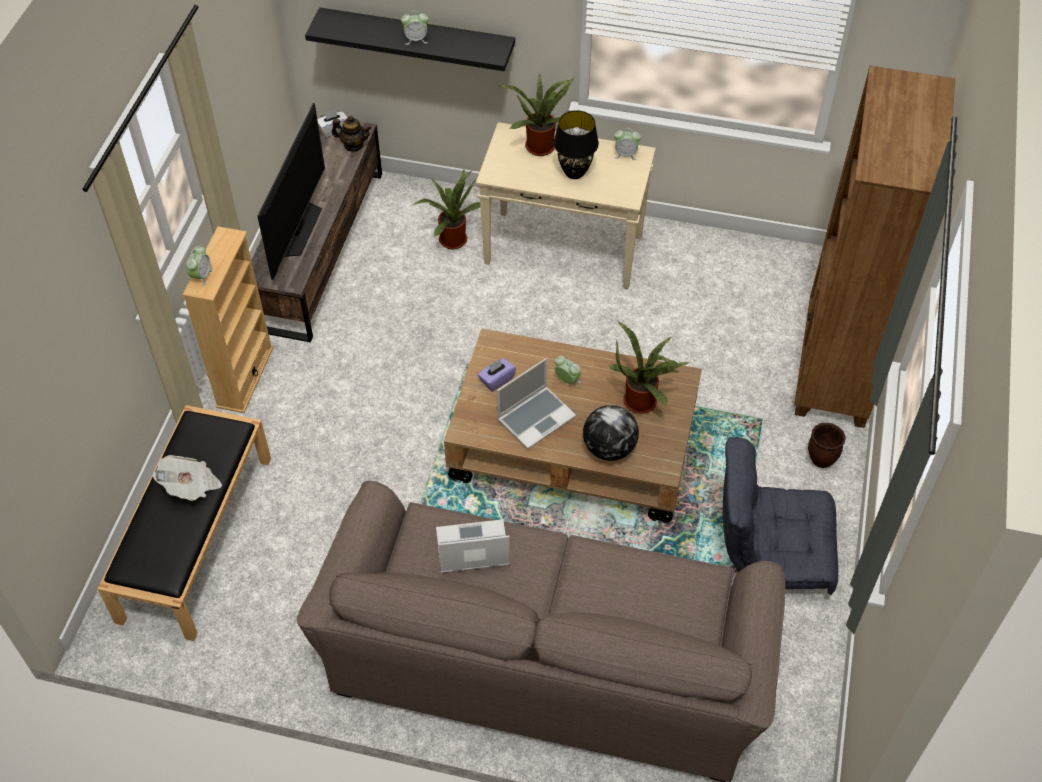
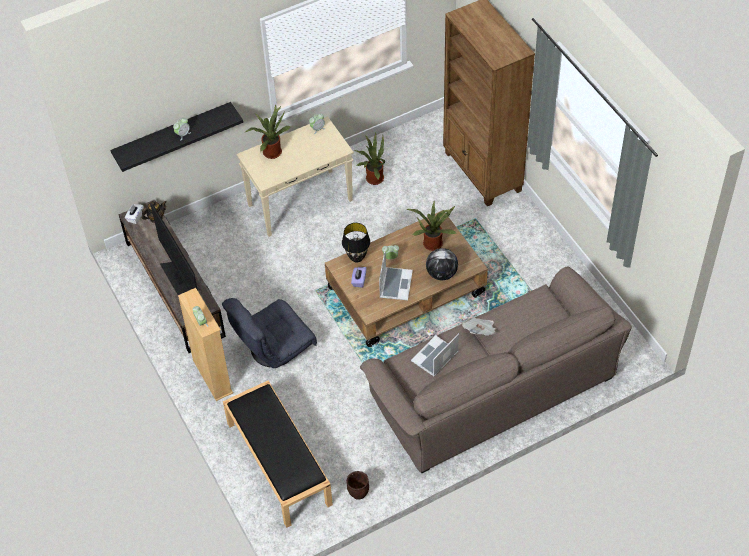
camera: 40 degrees left, 0 degrees up
(191, 486) = (274, 431): newspaper -> newspaper (480, 331)
(451, 238) = (237, 236): potted plant -> potted plant (373, 178)
(575, 173) = (304, 154): black table lamp -> black table lamp (357, 258)
(770, 553) = (537, 274): grey armchair -> grey armchair (273, 348)
(821, 459) = (518, 218): brown planter -> brown planter (358, 493)

